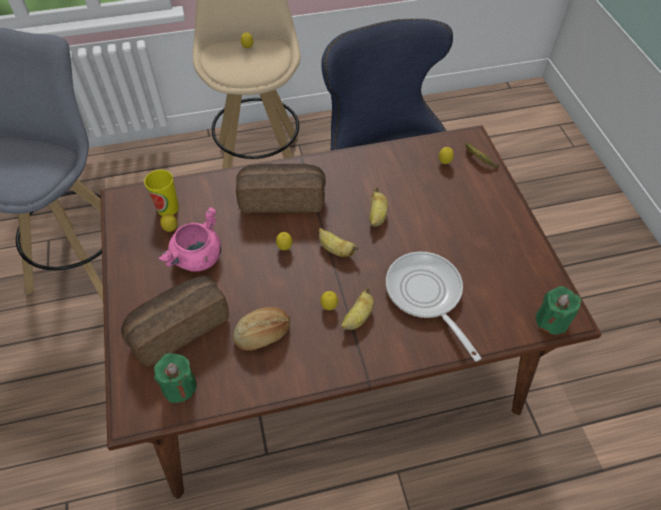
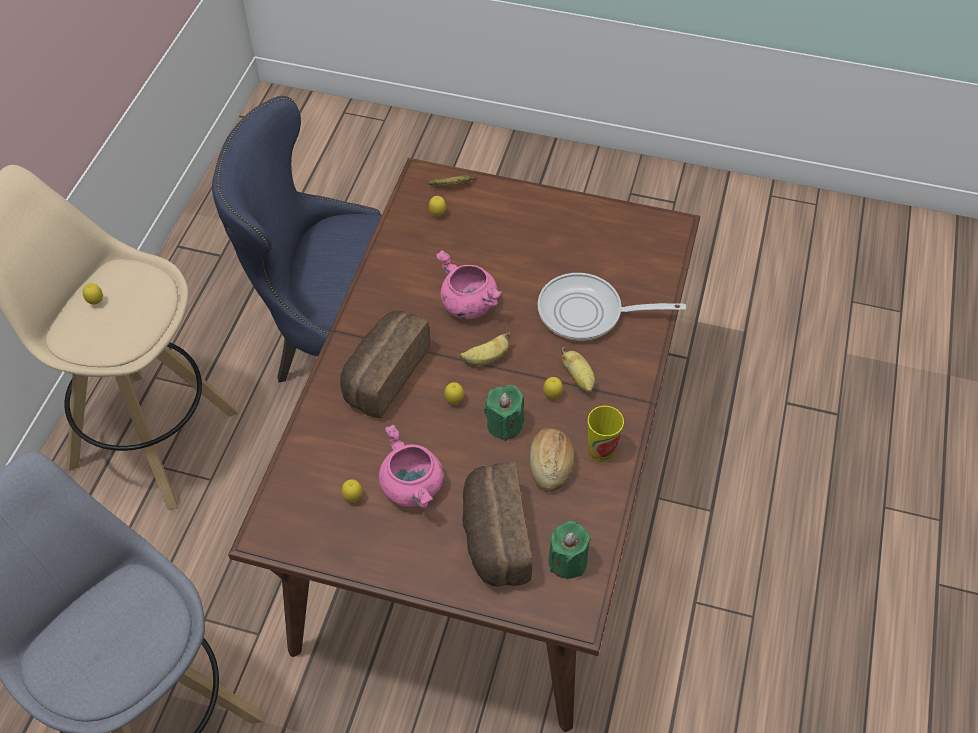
camera: 60 degrees left, 0 degrees up
(167, 208) = (317, 490): cup -> cup (601, 450)
(377, 216) = (467, 304): banana -> pink cooking pot
(551, 320) = (669, 240): green candle -> green candle (504, 424)

